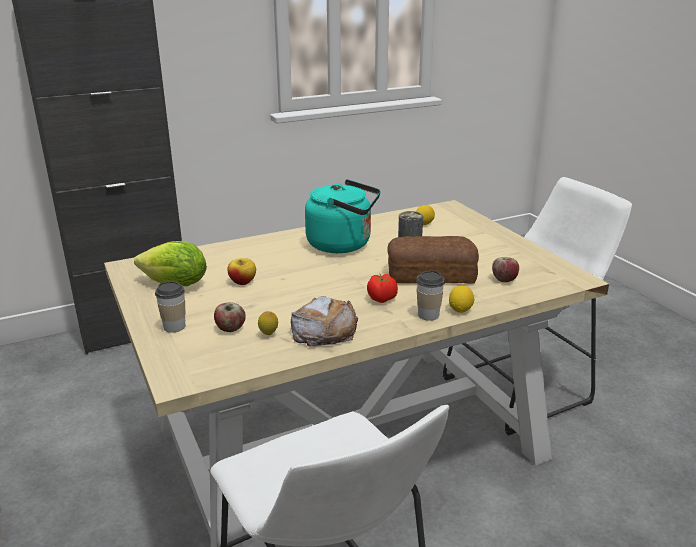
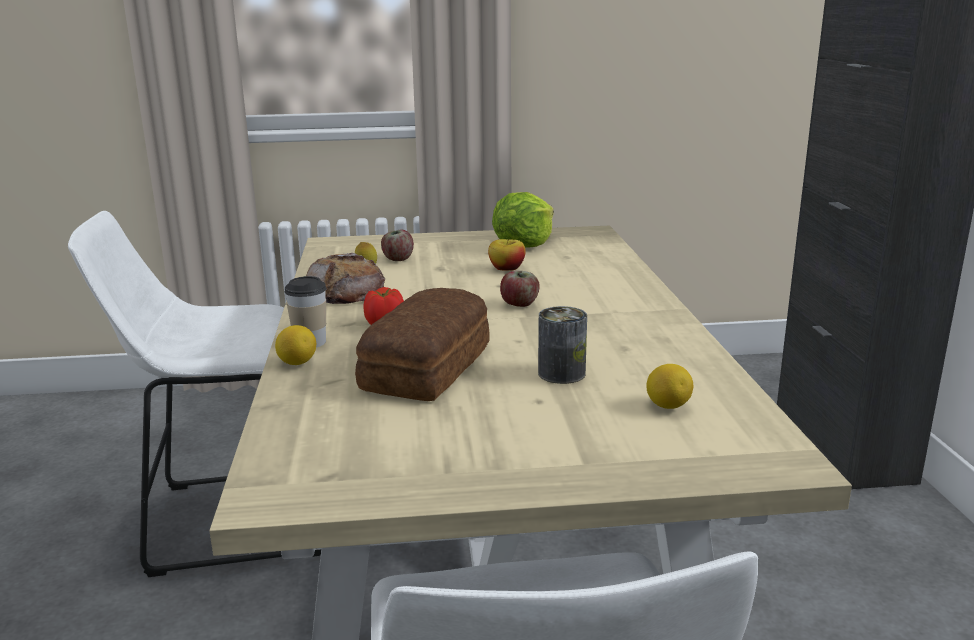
camera: 110 degrees right, 5 degrees down
(174, 327) = (427, 243): cup -> none
(343, 244) = (593, 327): turquoise kettle -> none
(504, 279) = (348, 420): apple -> apple (519, 305)

